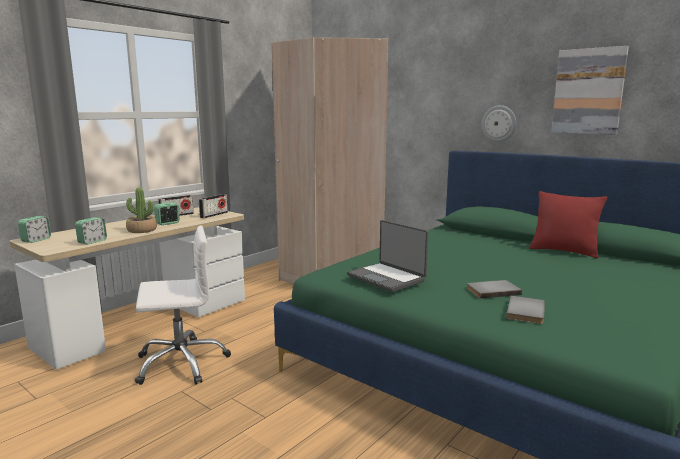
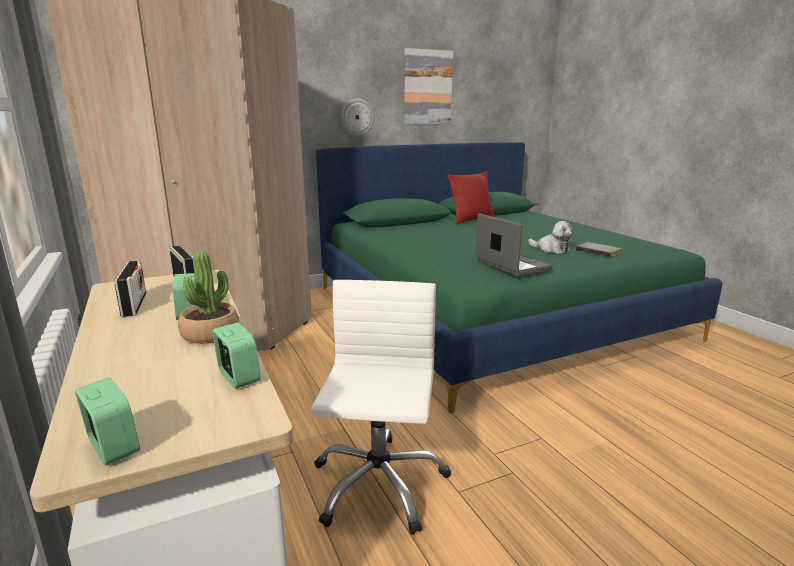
camera: 65 degrees left, 5 degrees up
(387, 278) = (511, 265): laptop -> laptop turned 105 degrees counterclockwise
(492, 291) = (551, 249): grey book -> plush toy

